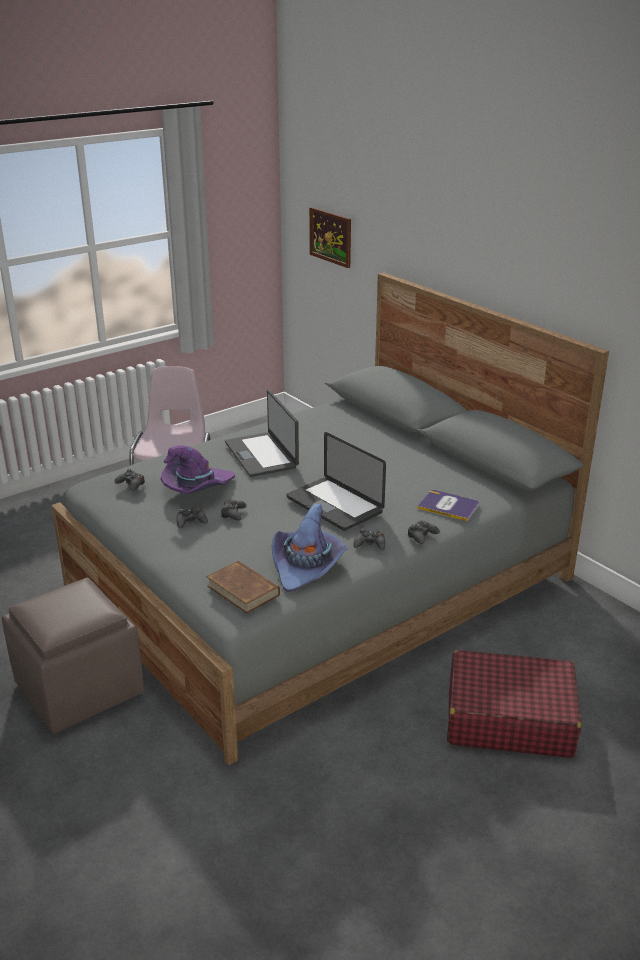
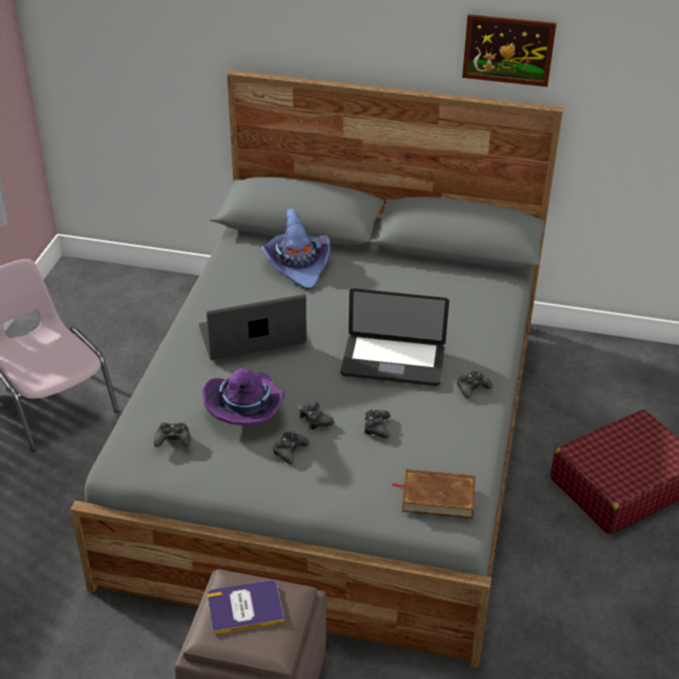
camera: 40 degrees left, 10 degrees up
(262, 454) = (252, 336): laptop -> laptop turned 135 degrees clockwise
(307, 565) = (453, 439): purple hat -> purple hat (298, 265)
(330, 237) = (124, 38): picture -> picture (508, 50)
(422, 536) = (500, 357): black game controller -> black game controller (376, 427)
(448, 506) = (481, 314): book -> book (245, 607)

